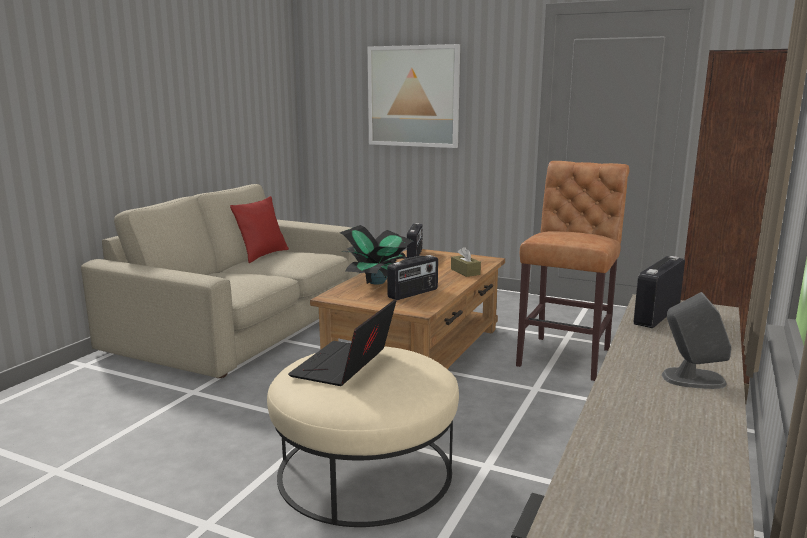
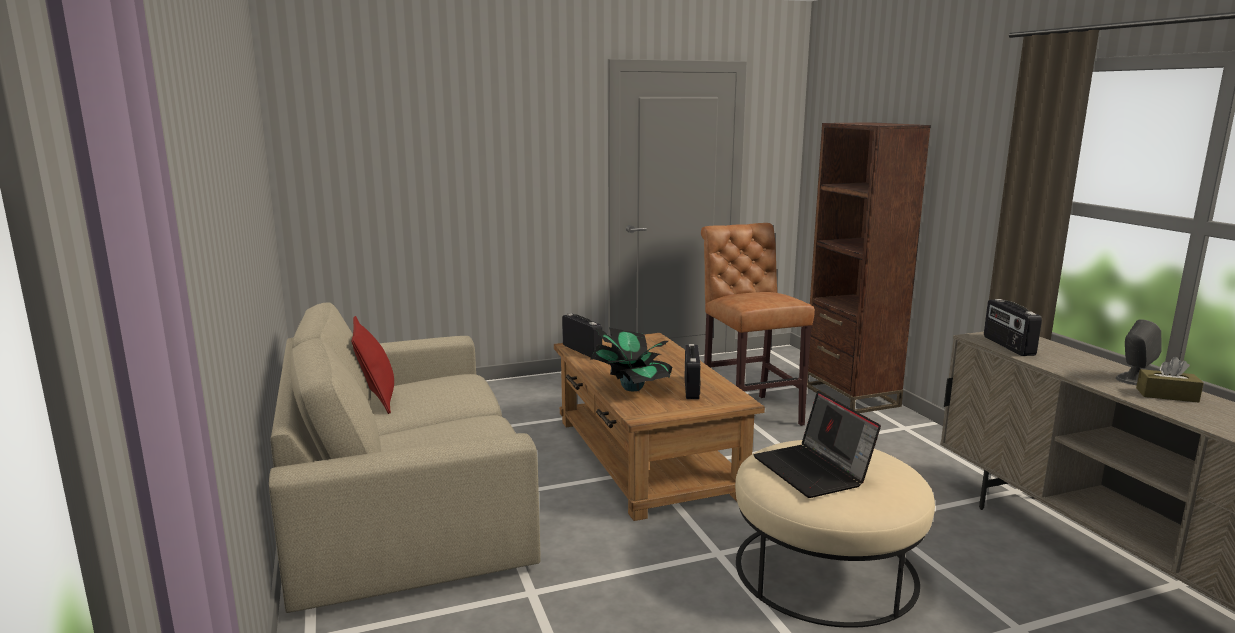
camera: 45 degrees left, 0 degrees up
(413, 96) = (458, 161): picture -> none
(465, 272) = (670, 355): brown tissue box -> brown tissue box (1167, 395)

